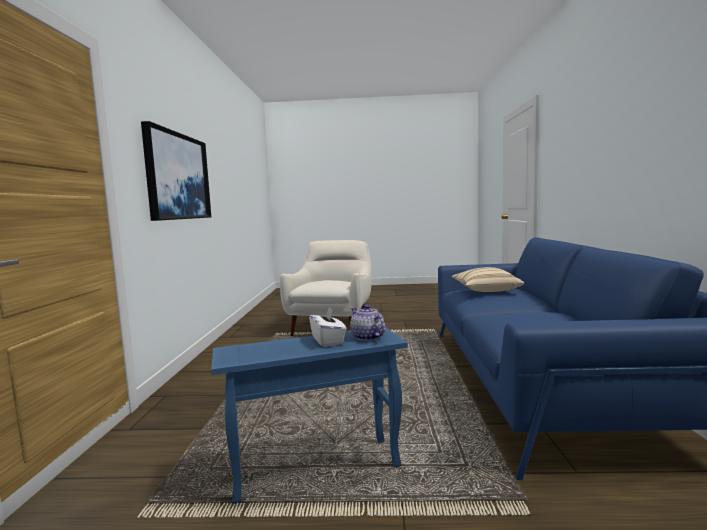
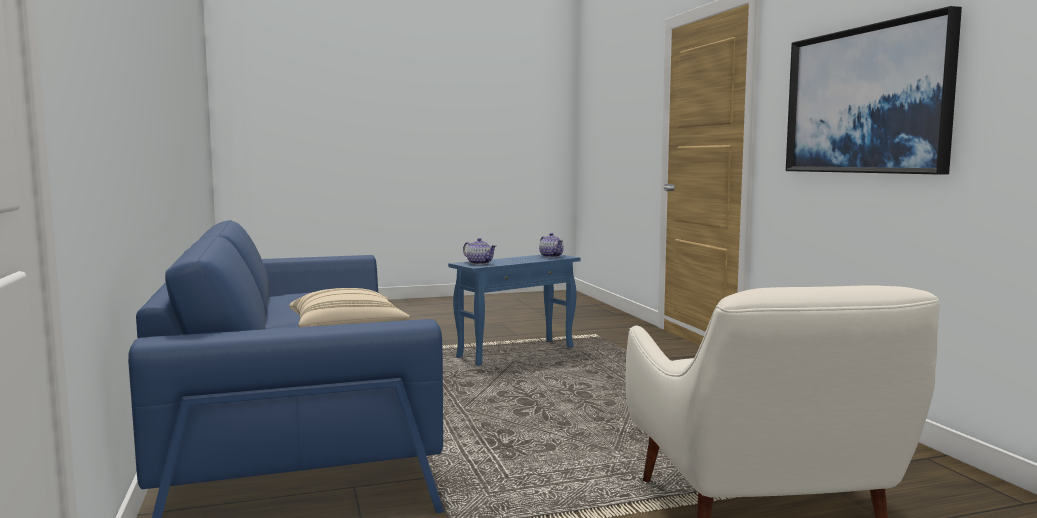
camera: 160 degrees right, 0 degrees up
(244, 353) = (551, 256): none -> teapot
(328, 341) = (506, 261): white tissue box -> none

